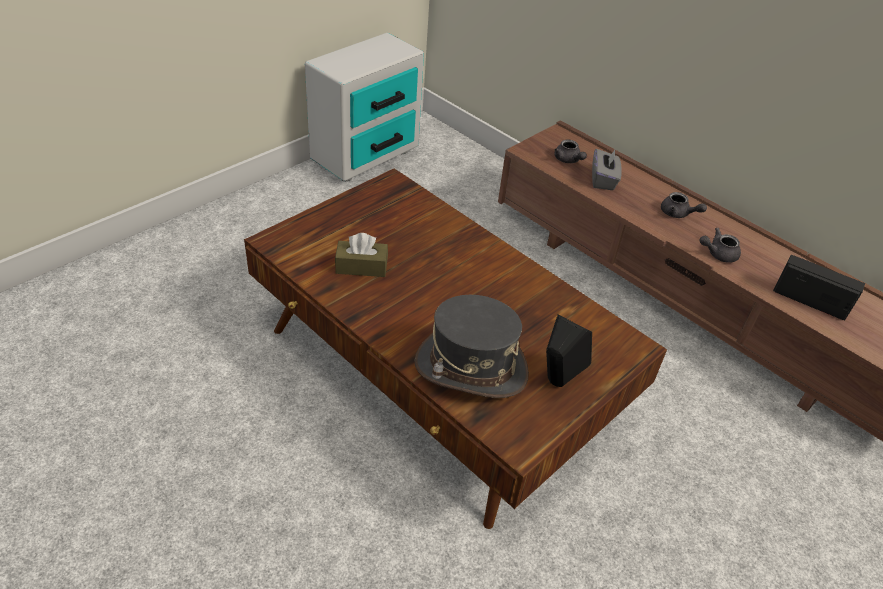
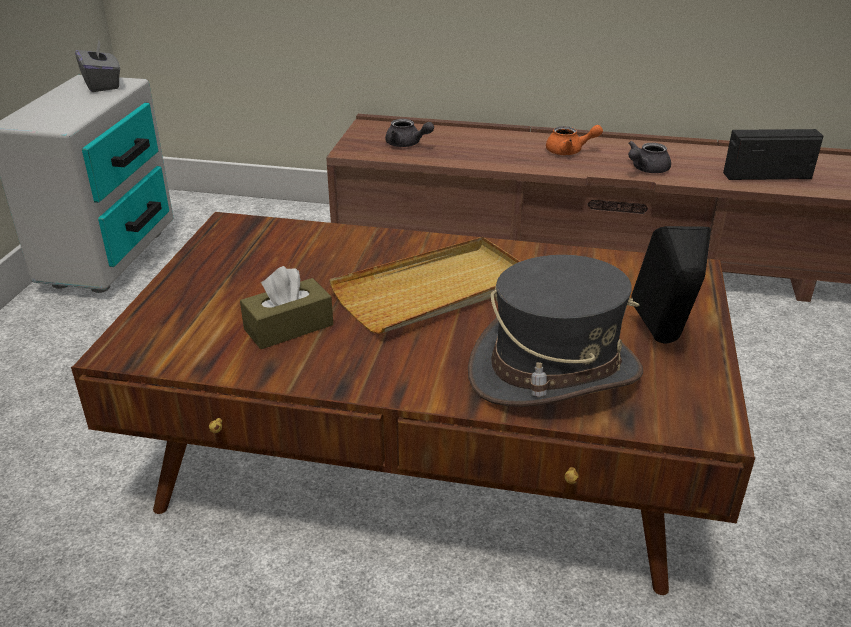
camera: 30 degrees left, 10 degrees down
(461, 282) = (435, 291): none -> beige tray
(603, 180) = (463, 149): grey tissue box -> grey tissue box (102, 84)
(678, 214) = (569, 151): grey teapot -> orange teapot

